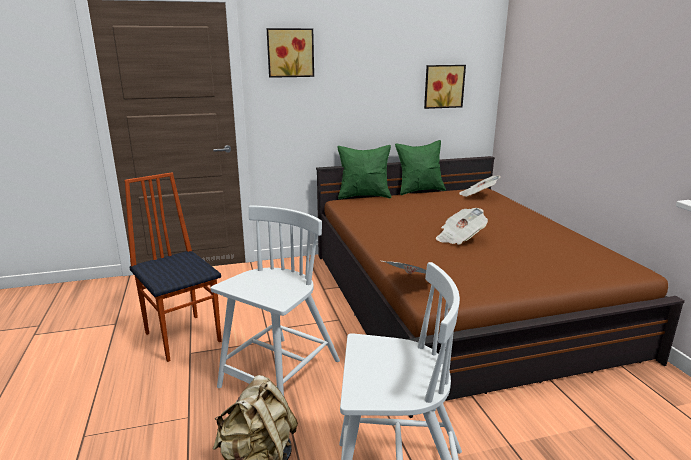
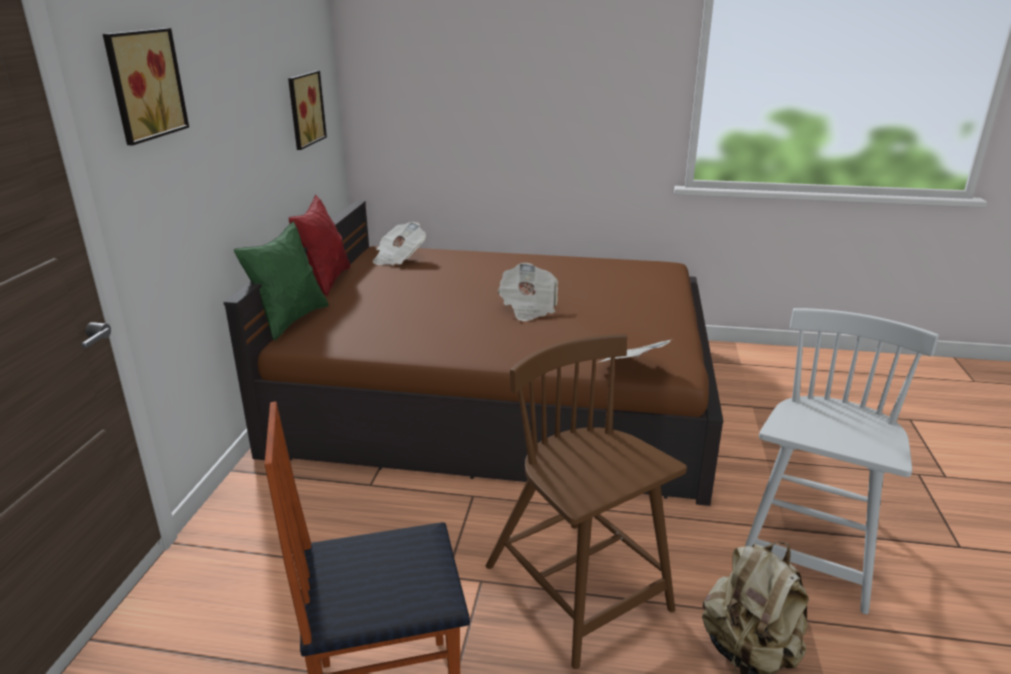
camera: 65 degrees left, 5 degrees up
(279, 375) = (579, 590): white chair -> brown chair
(419, 190) = (325, 281): green pillow -> red pillow

